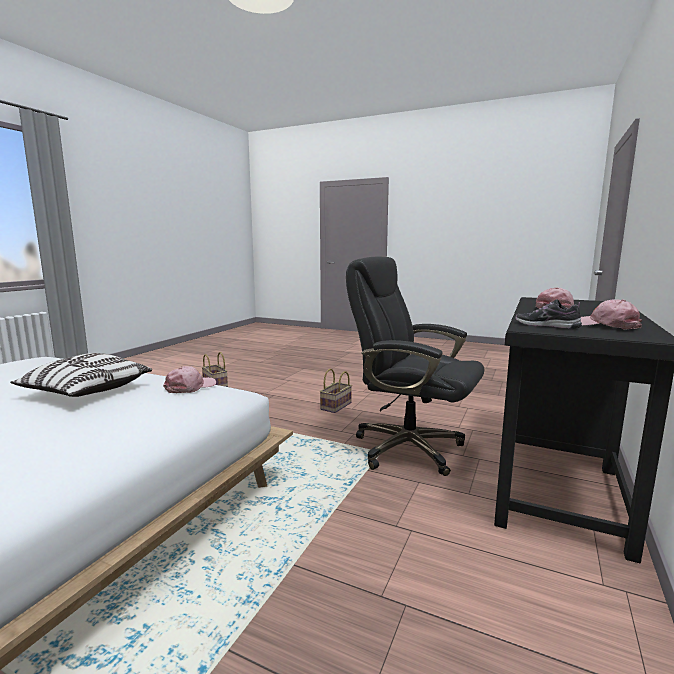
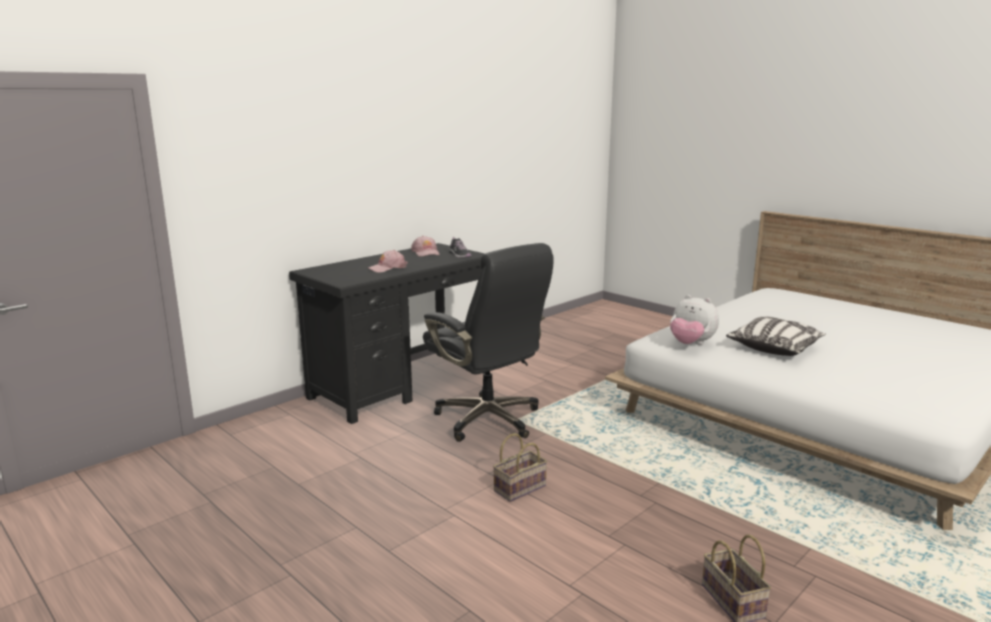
camera: 160 degrees left, 5 degrees up
(190, 387) = (691, 344): pink cap -> plush toy

